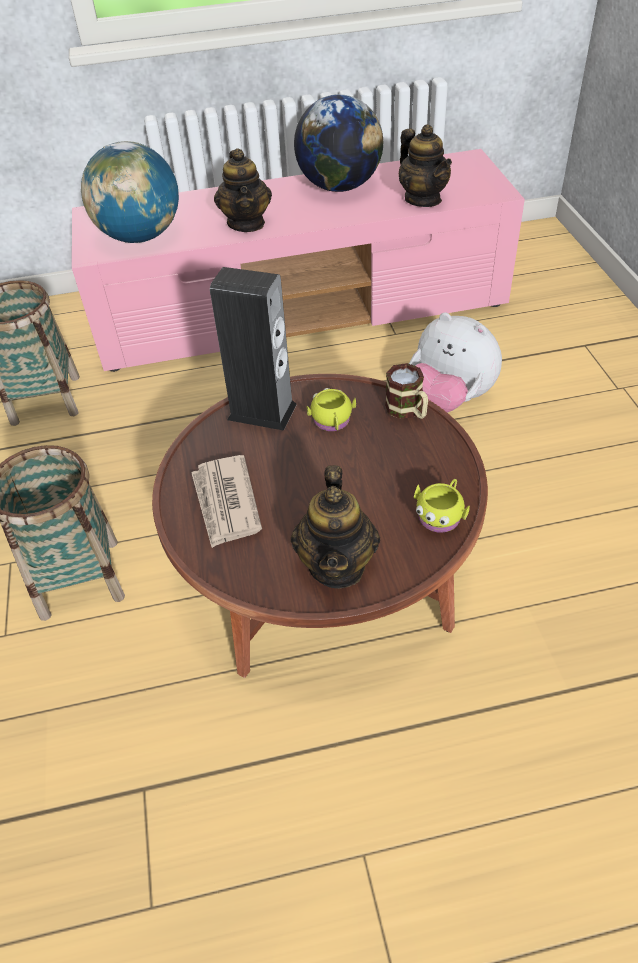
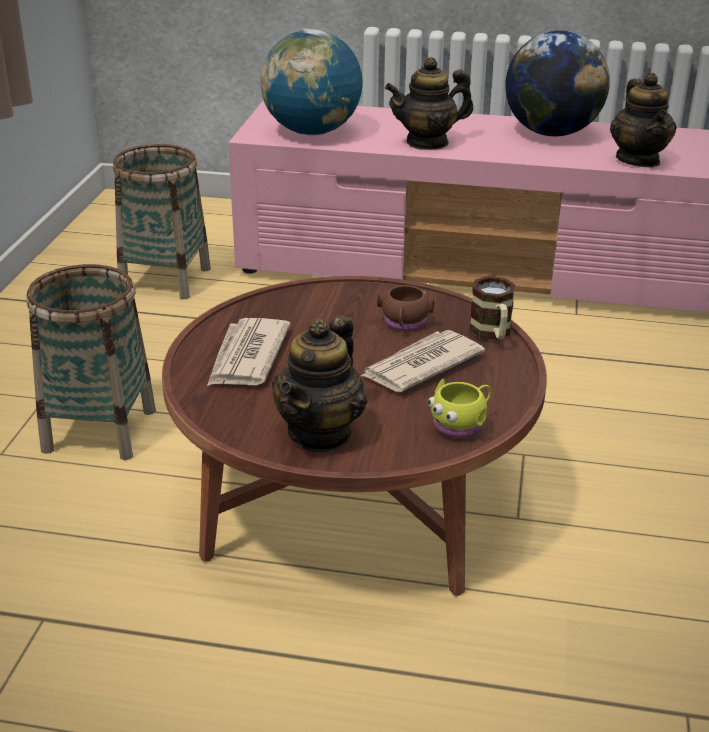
camera: 20 degrees right, 15 degrees down
(246, 223) = (427, 142): teapot -> teapot turned 60 degrees clockwise
(262, 412) = (337, 297): speaker -> none
(332, 422) = (404, 324): yellow mug -> brown mug
(371, 463) = (420, 365): none -> newspaper
(448, 401) = (599, 388): plush toy -> none

